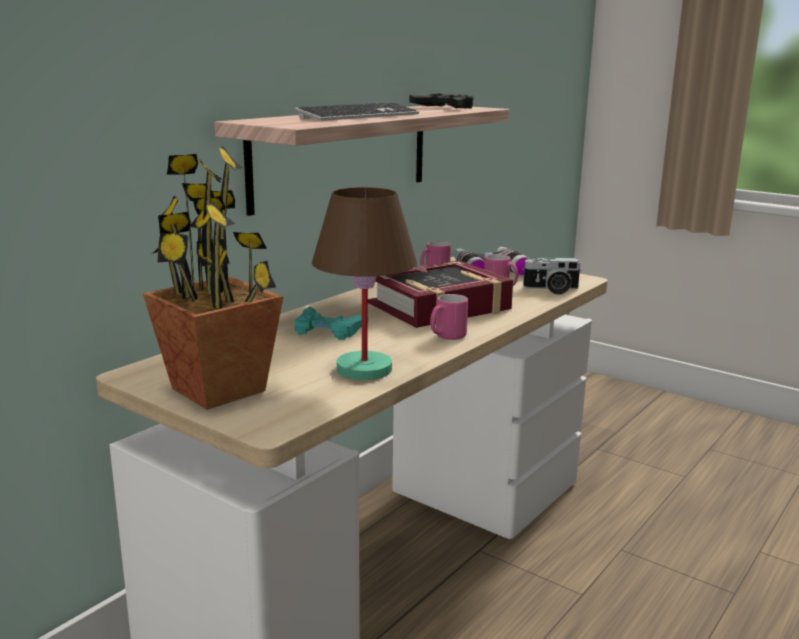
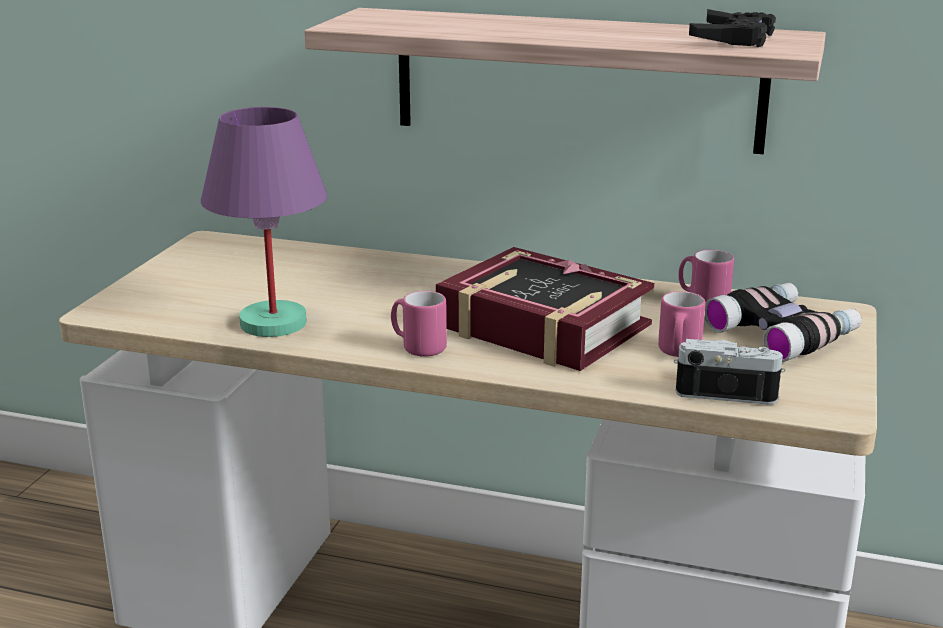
camera: 70 degrees right, 5 degrees up
(219, 390) = (183, 277): potted plant -> none
(328, 329) = (392, 285): turquoise game controller -> none
(359, 116) = (505, 28): keyboard -> none
(364, 370) = (272, 323): brown table lamp -> purple table lamp
(551, 290) = (726, 390): camera -> camera turned 120 degrees clockwise

